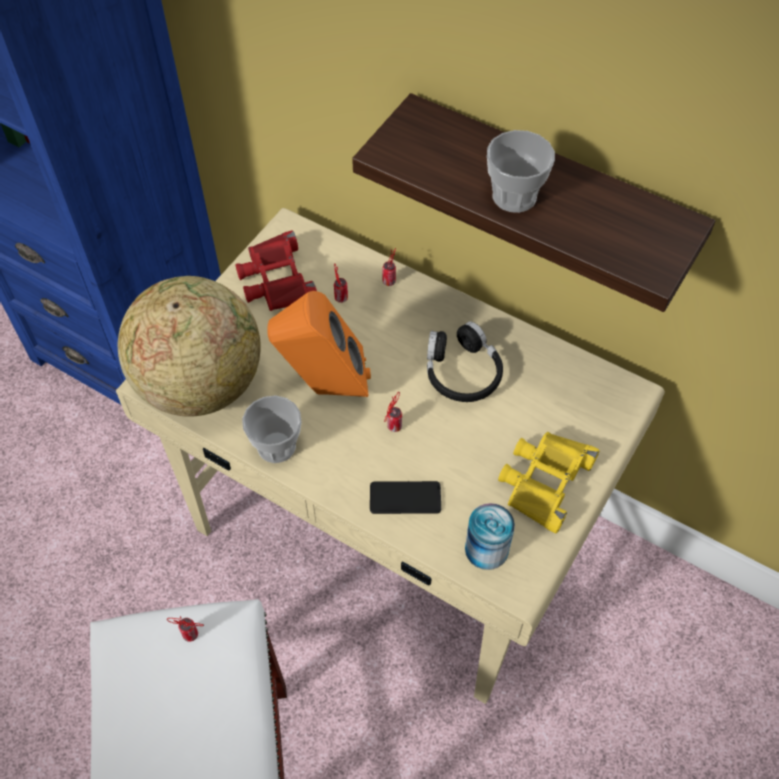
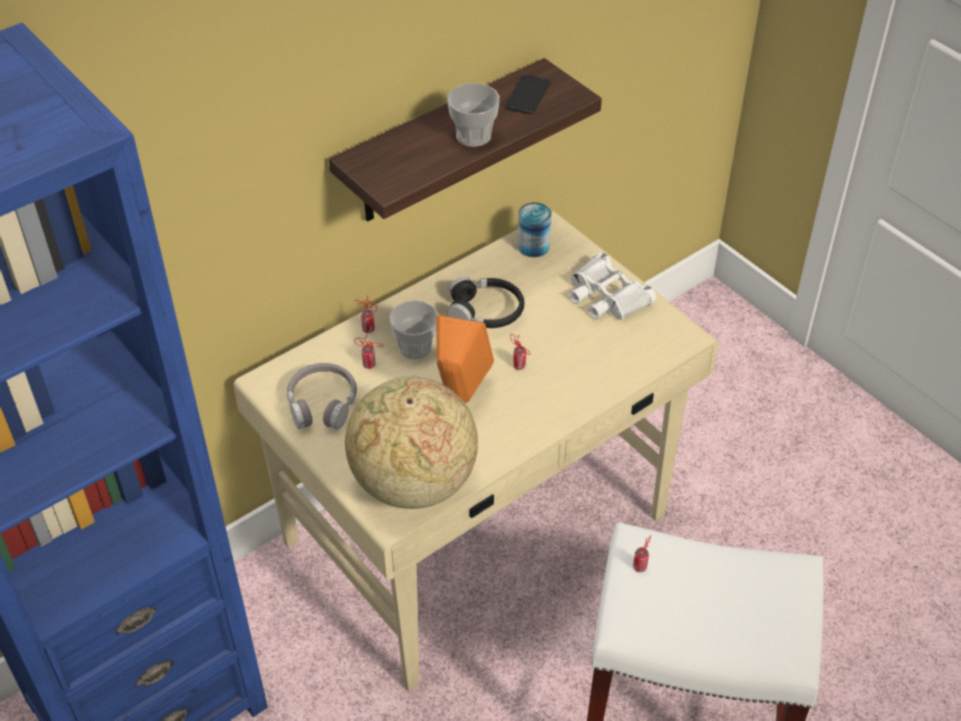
camera: 70 degrees left, 10 degrees down
(275, 280) = (322, 404): red binoculars -> grey headphones
(276, 446) = (504, 445): cup -> cup (415, 347)
(405, 498) = (588, 377): phone -> phone (528, 95)
(486, 549) = (650, 344): can -> can (533, 246)
(543, 480) = (605, 296): yellow binoculars -> white binoculars

